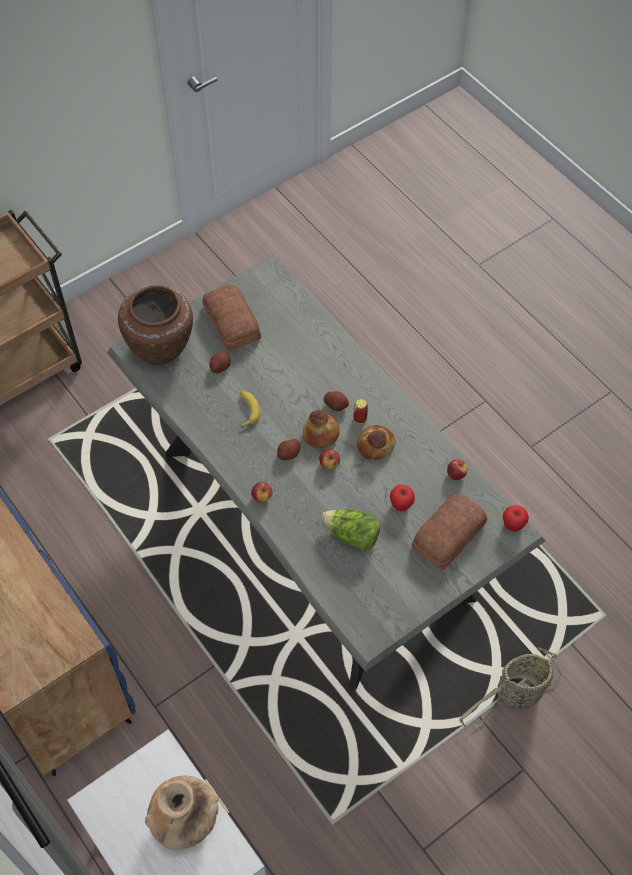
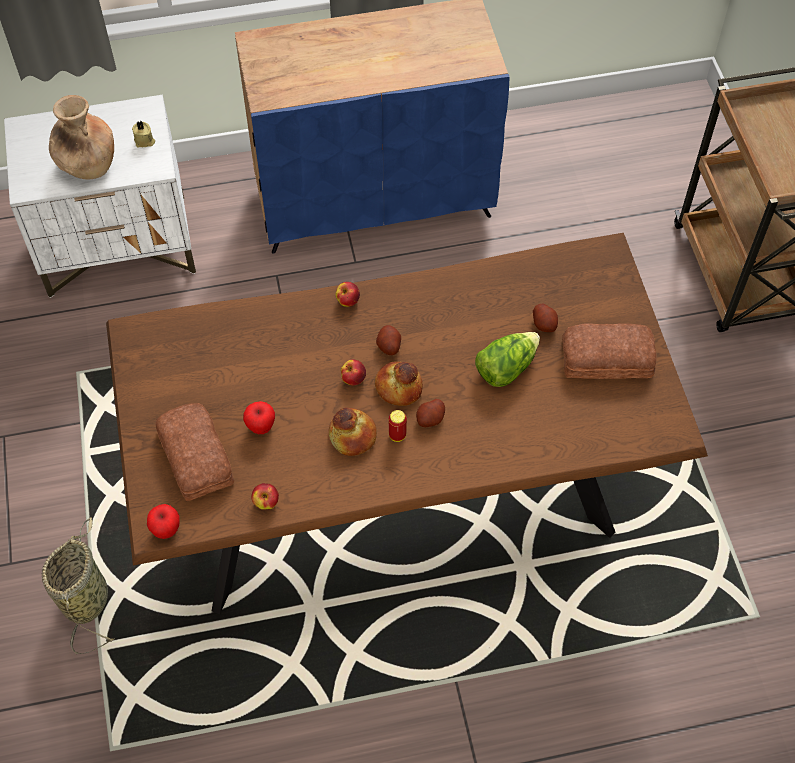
camera: 115 degrees right, 0 degrees up
(135, 781) = (144, 141): none -> beige candle
(161, 347) = (599, 278): brown vase -> none
(247, 410) = (469, 328): banana -> none
(316, 524) = (397, 490): grey dining table -> brown dining table
(352, 535) = (253, 364): lettuce -> lettuce (506, 367)

